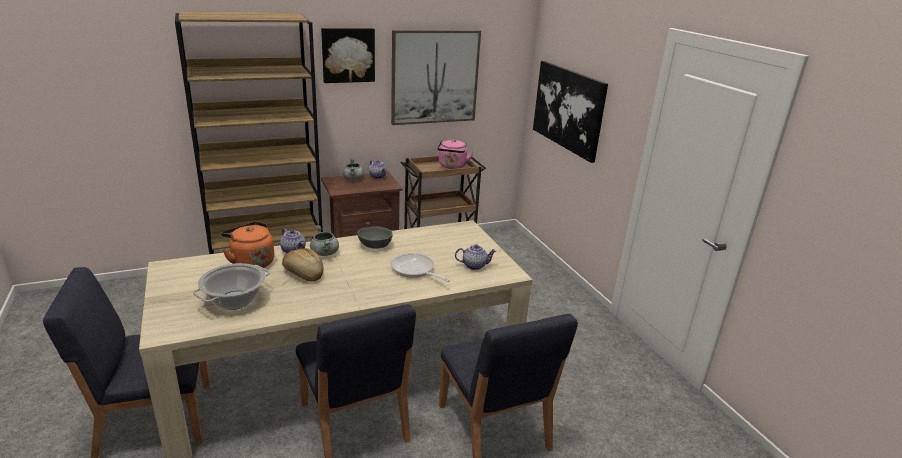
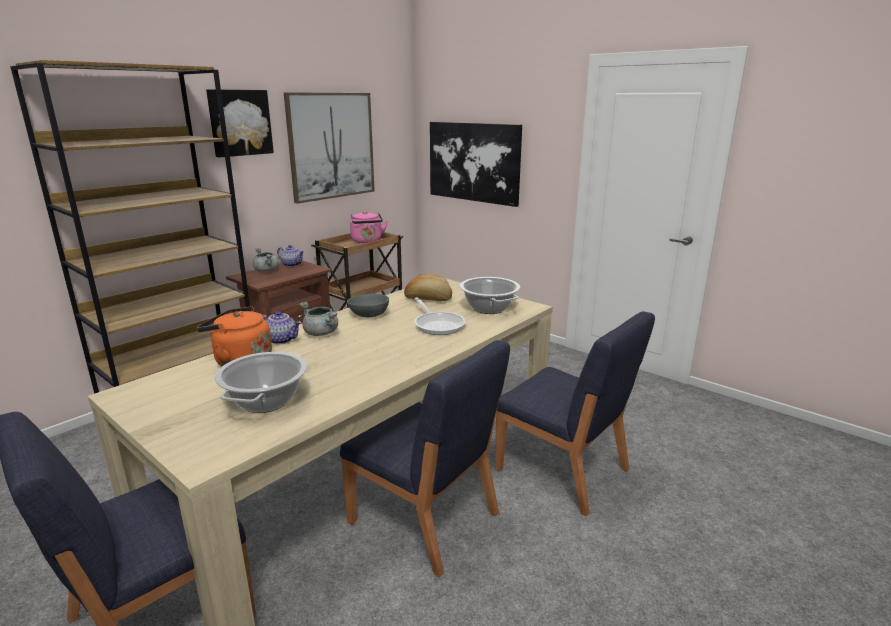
camera: 25 degrees left, 5 degrees down
(303, 274) = (320, 356): bread -> bread (428, 299)
(415, 270) = (438, 325): frying pan -> frying pan turned 135 degrees counterclockwise
(474, 265) = (488, 308): teapot -> cooking pot

